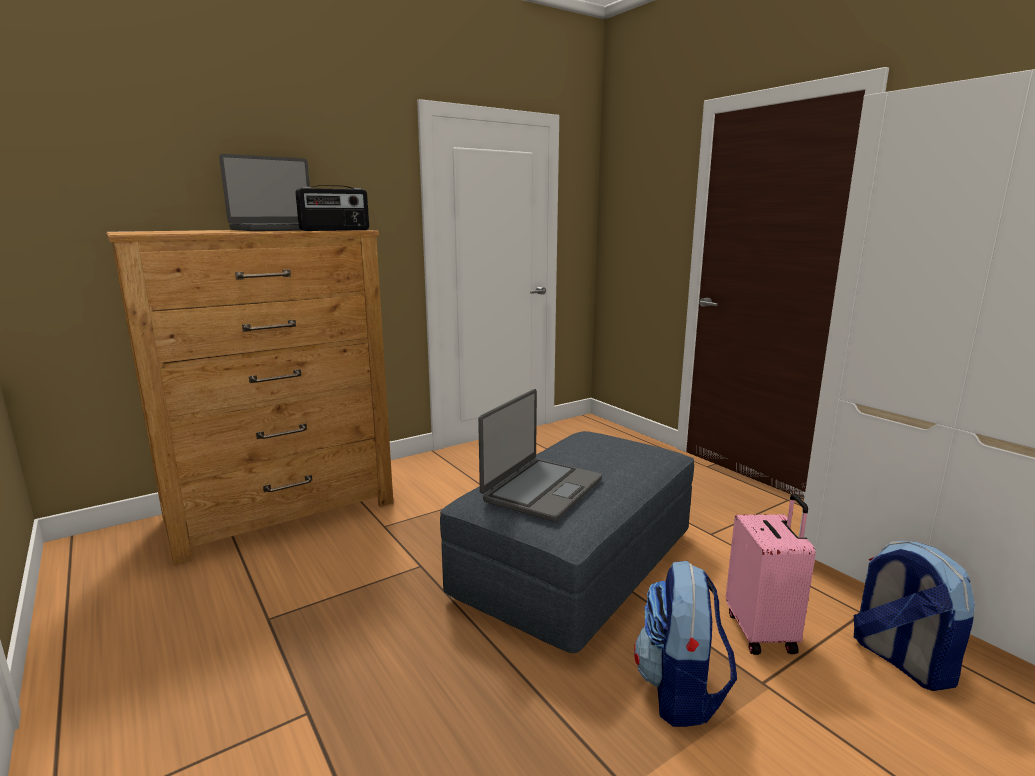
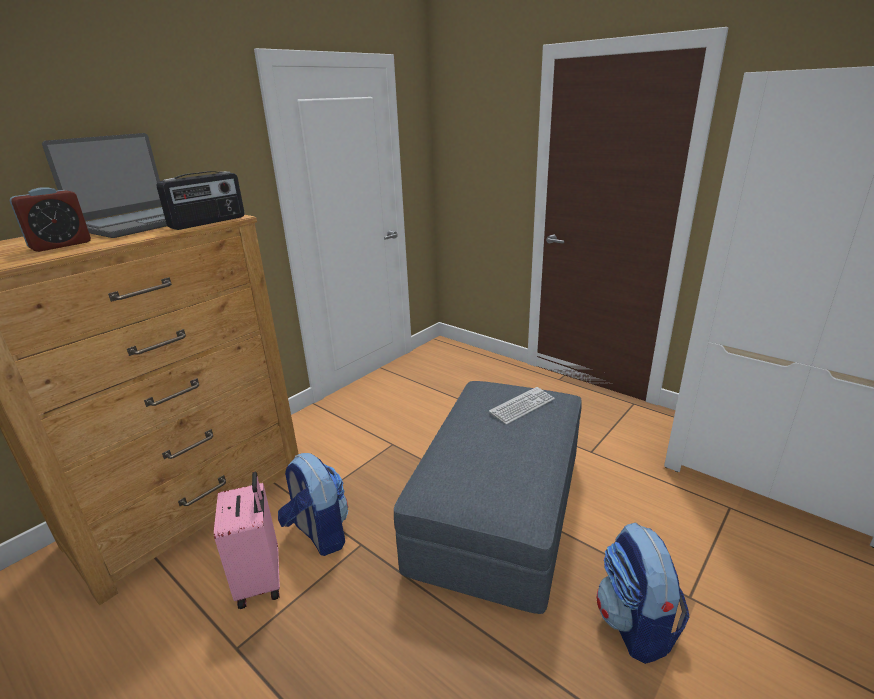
camera: 15 degrees left, 10 degrees up
(210, 231) = (60, 245): none -> alarm clock
(541, 490) = (481, 468): laptop -> none
(618, 452) = (522, 406): none -> keyboard
(762, 632) = (669, 545): pink suitcase -> pink suitcase (261, 580)
(900, 660) = (771, 547): backpack -> backpack (318, 534)

